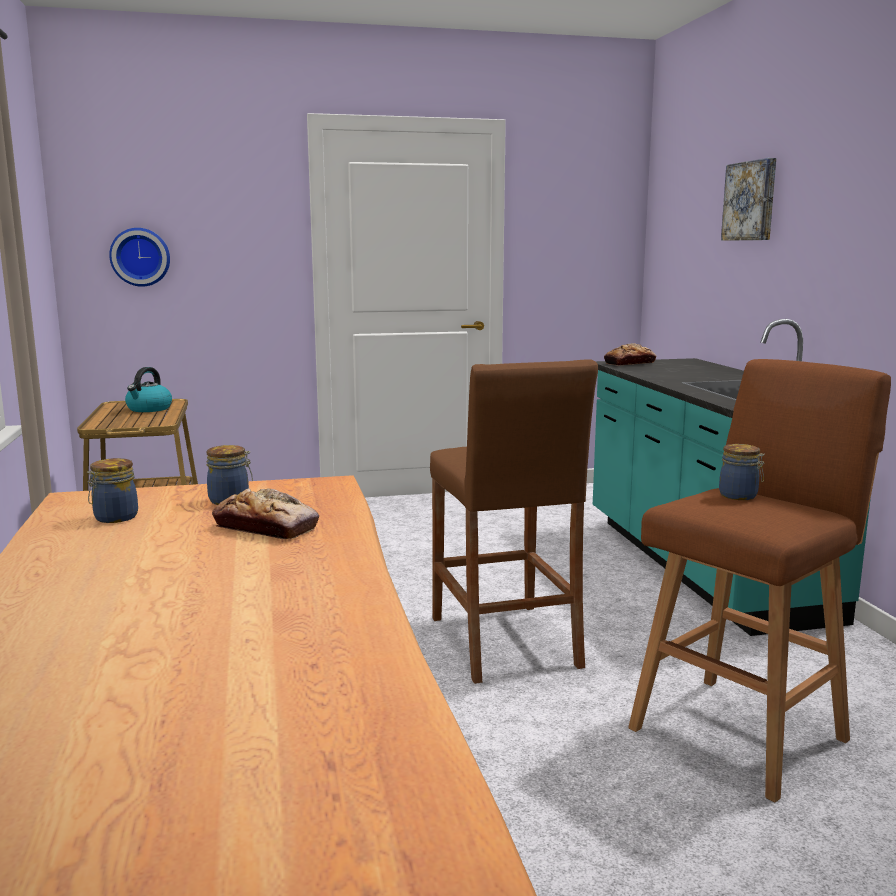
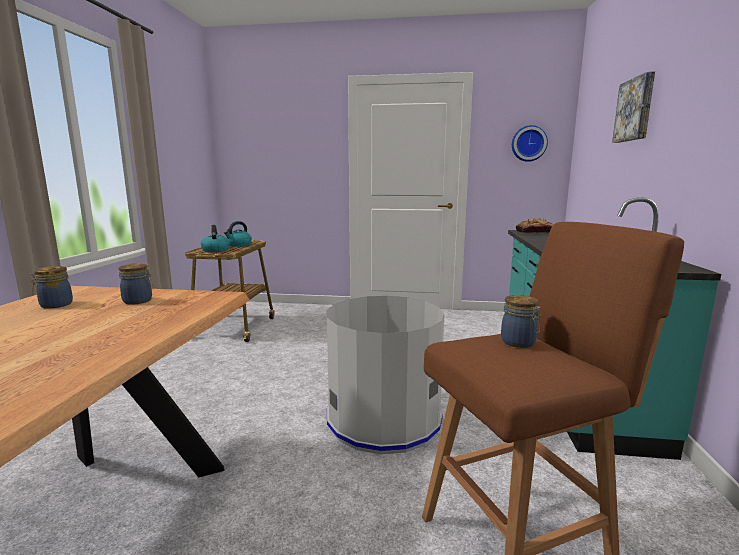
camera: 20 degrees right, 0 degrees up
(125, 421) = (215, 250): none -> kettle
(140, 257) = (256, 162): wall clock -> wall clock (528, 143)
(266, 528) = (114, 323): bread -> none
(504, 642) = (383, 419): brown stool -> grey trash can

